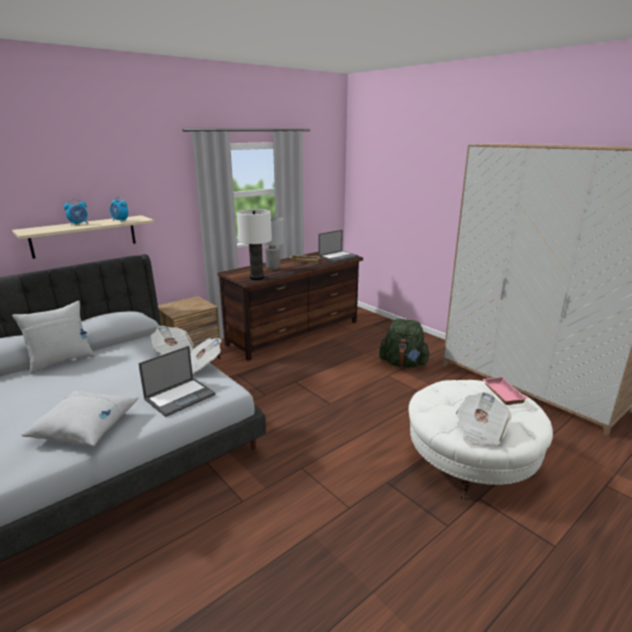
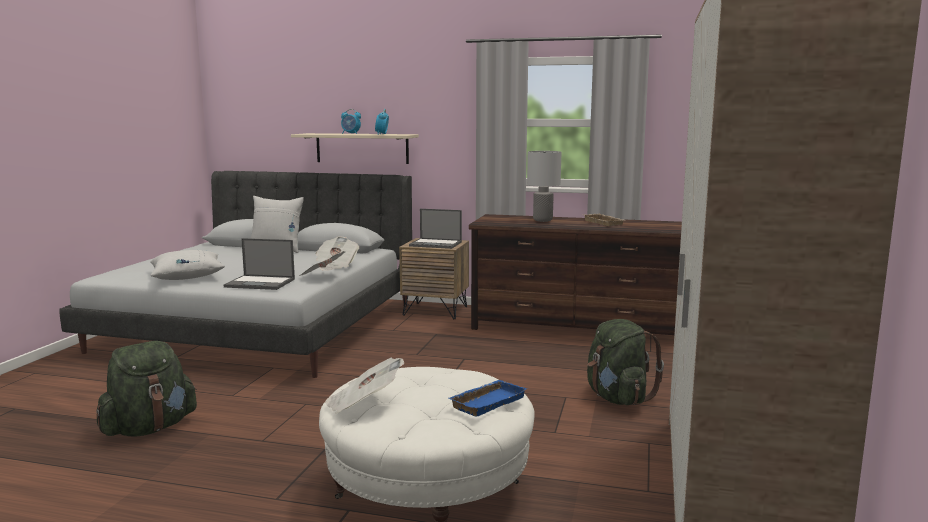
camera: 55 degrees right, 10 degrees down
(257, 278) = (498, 222): white table lamp -> none
(265, 571) = (150, 428): none -> green backpack
(338, 256) = (661, 227): laptop -> laptop (436, 244)
(501, 393) = (487, 402): pink tray -> blue tray

